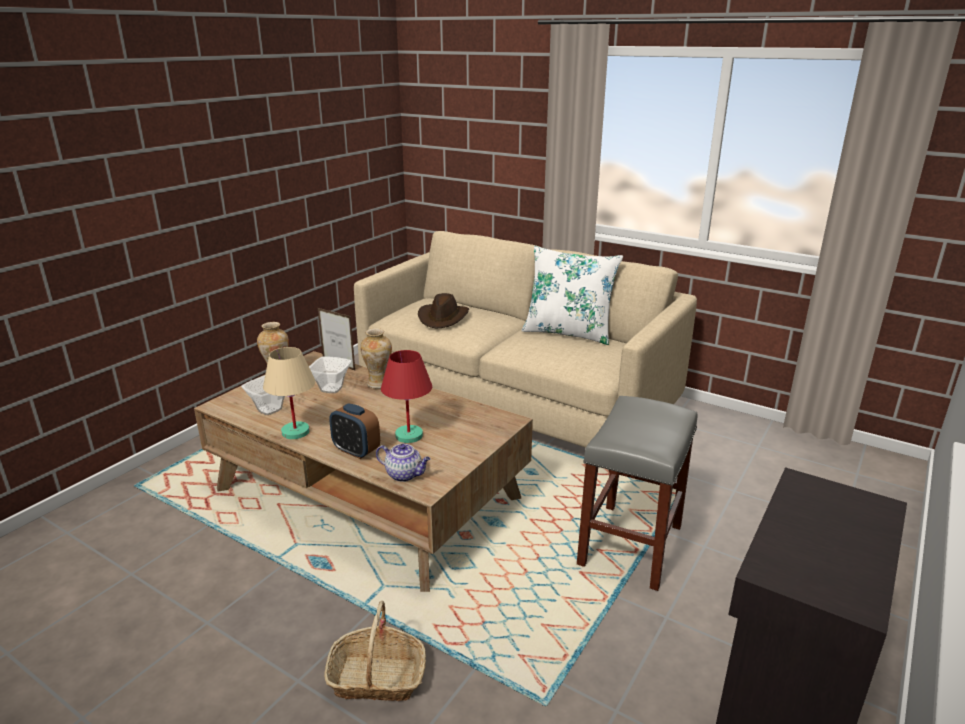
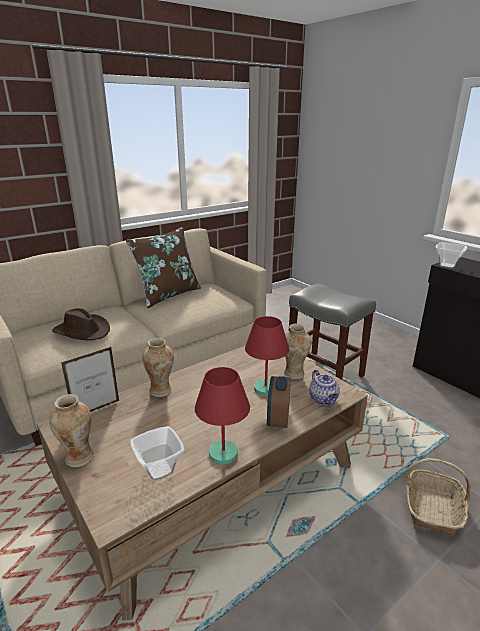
camera: 70 degrees left, 0 degrees up
(295, 431) = (222, 453): beige table lamp -> red table lamp
(332, 388) = (147, 419): bowl -> bowl (446, 265)
(356, 451) = (278, 419): alarm clock -> alarm clock turned 135 degrees clockwise
(404, 475) = (324, 399): teapot -> teapot turned 120 degrees clockwise
(450, 449) = (294, 374): none -> vase
(568, 332) = (168, 295): white pillow -> brown pillow

